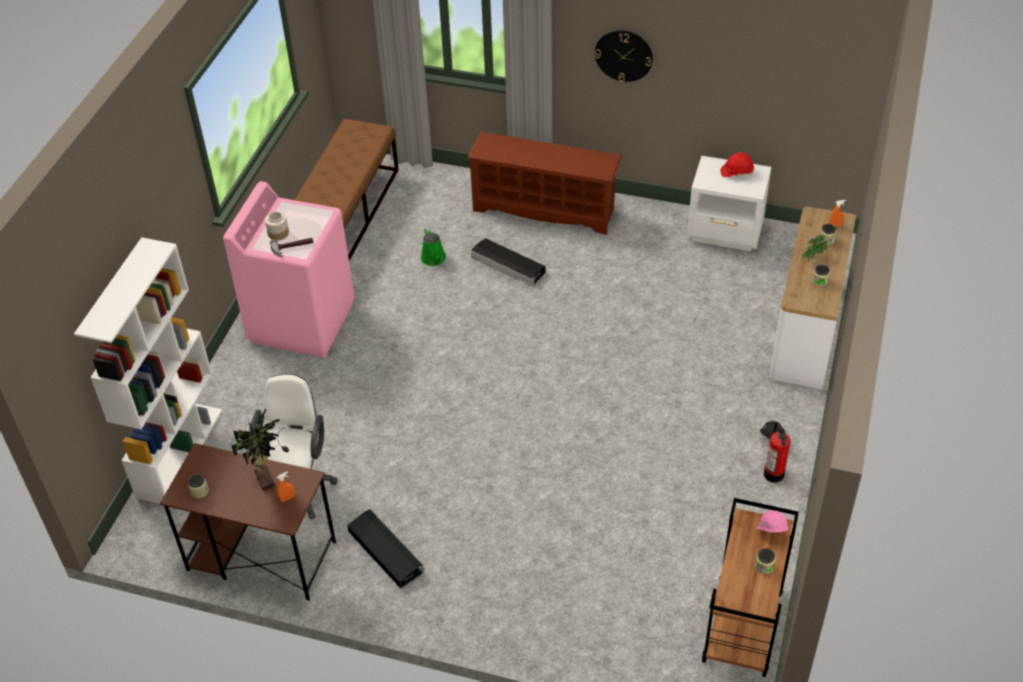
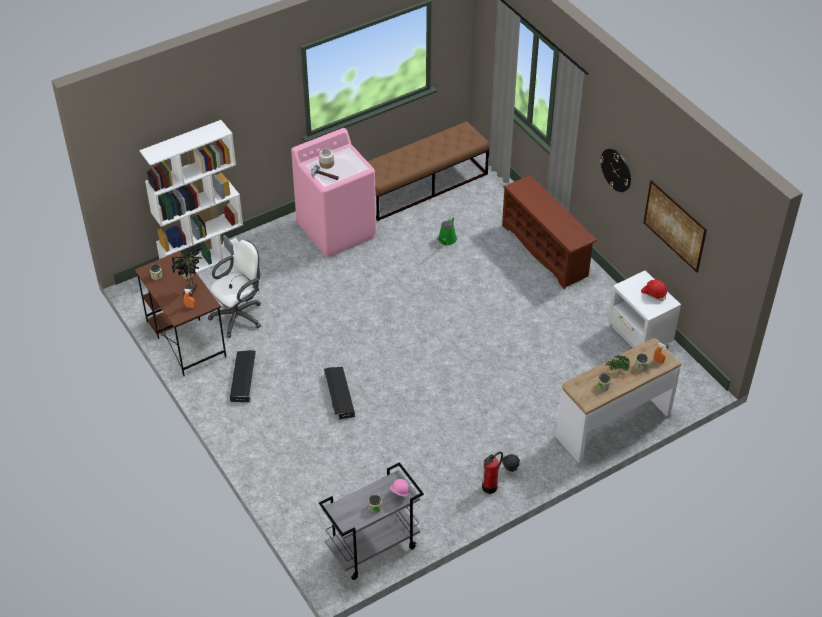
camera: 40 degrees right, 0 degrees up
(508, 265) = (483, 270): black storage box -> black storage box (339, 395)
(741, 76) = (674, 225): none -> picture
(743, 628) = (372, 549): brown cart -> grey cart

